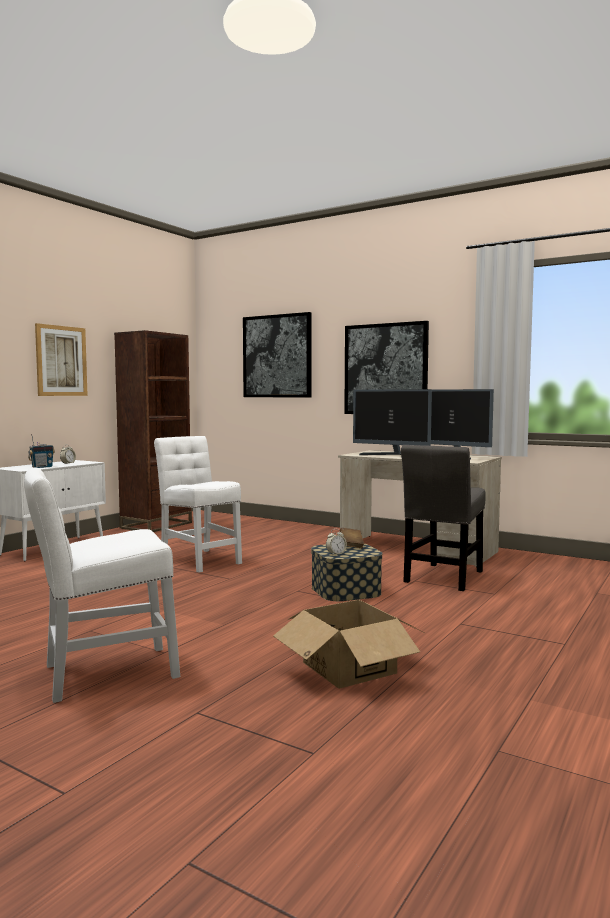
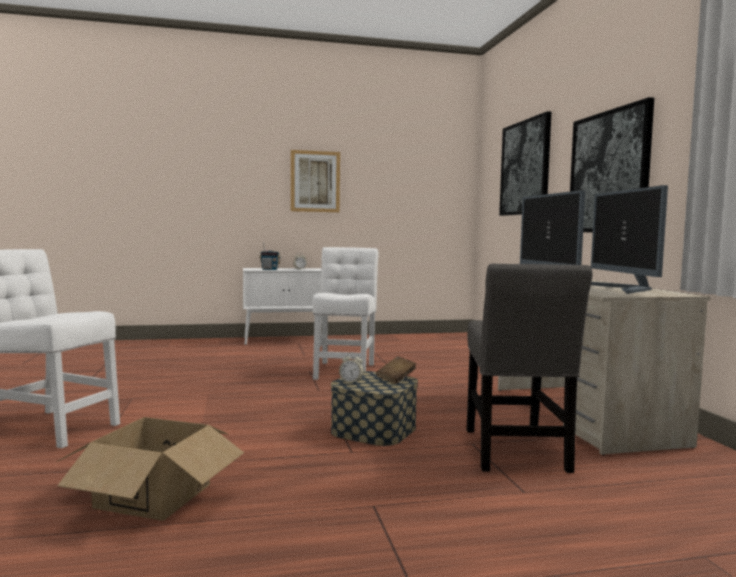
camera: 45 degrees right, 0 degrees up
(156, 525) = (398, 338): brown bookcase -> none
(443, 578) = (515, 452): grey chair -> grey chair turned 75 degrees counterclockwise

